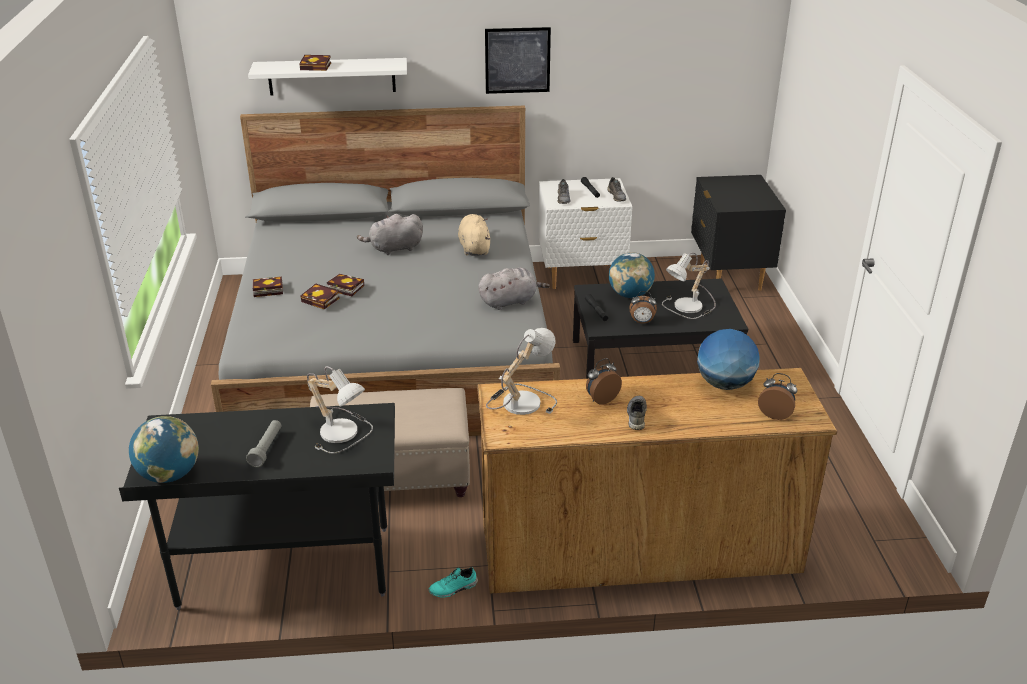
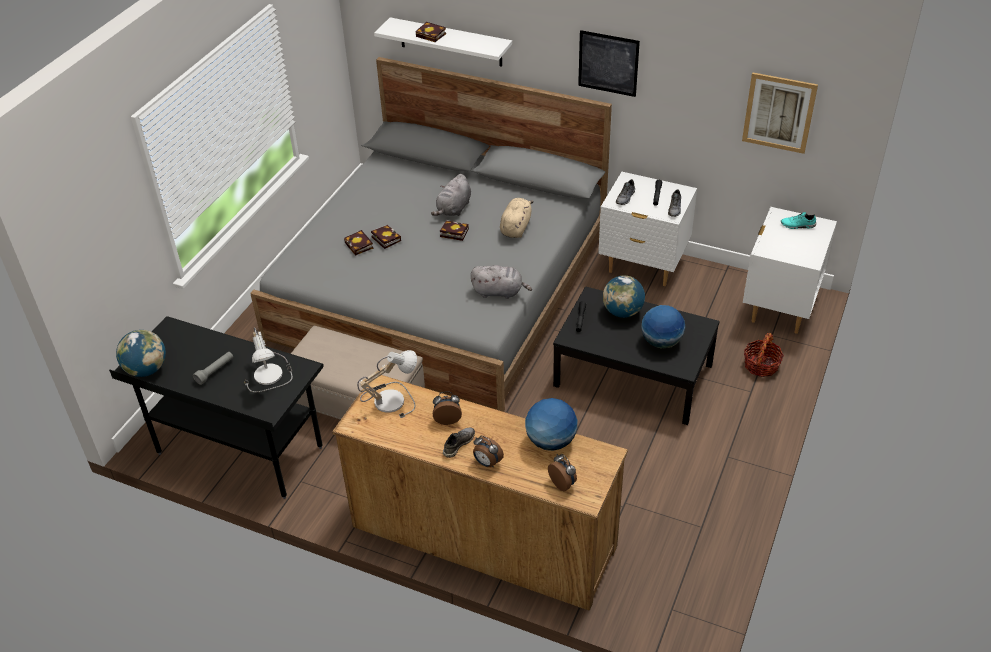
camera: 30 degrees right, 10 degrees up
(266, 290) = (331, 222): book -> book (452, 233)
(394, 249) = (453, 209): grey plush toy -> grey plush toy turned 75 degrees counterclockwise
(453, 589) = (332, 513): turquoise shoe -> turquoise shoe (797, 226)
(642, 322) = (608, 343): alarm clock -> alarm clock (487, 463)
(689, 308) = (661, 342): table lamp -> globe
(696, 74) = (779, 113): none -> picture
(729, 276) = (780, 308): black nightstand -> white nightstand
(756, 322) = (761, 365): none -> basket

